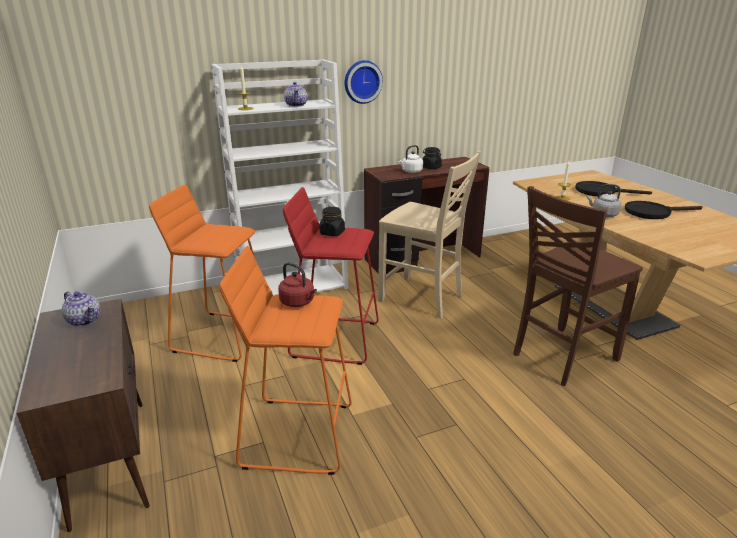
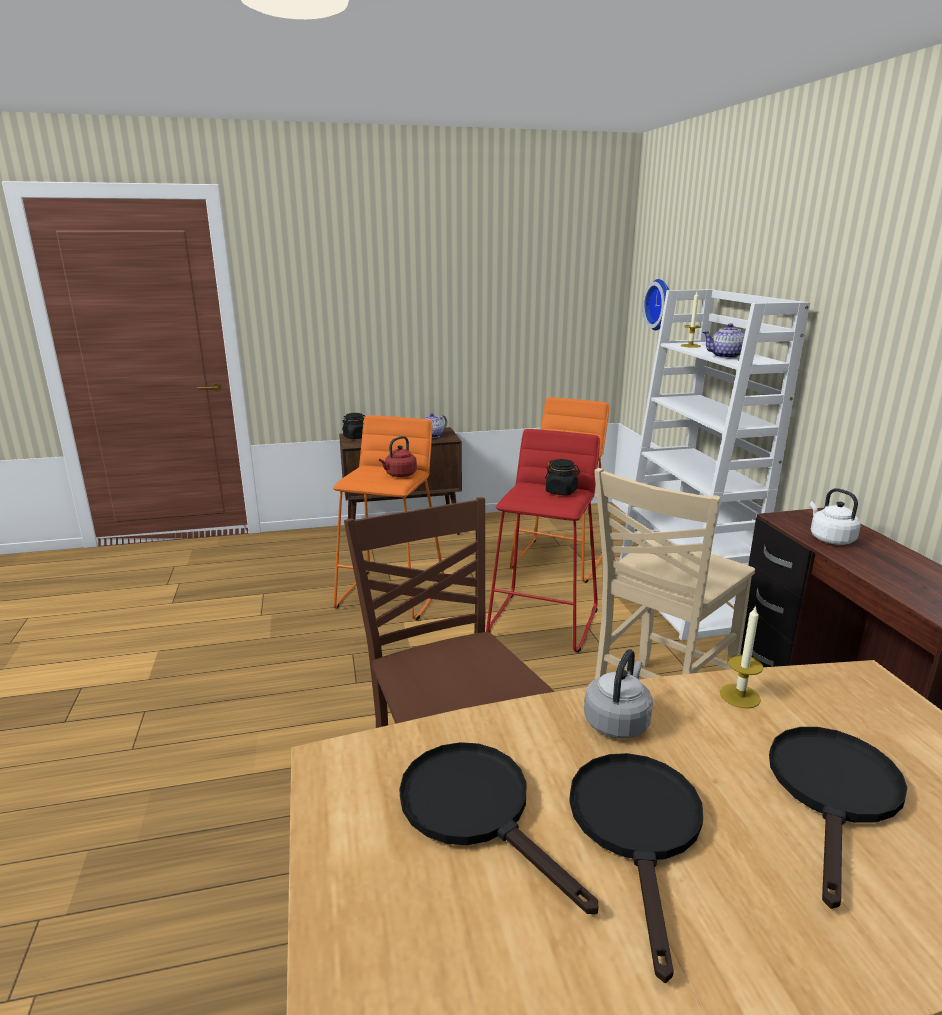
camera: 100 degrees right, 5 degrees down
(362, 81) = (863, 353): wall clock -> wall clock (661, 304)
(431, 167) = (878, 560): black jar -> black jar (355, 437)
(680, 232) = (477, 811): none -> black frying pan

